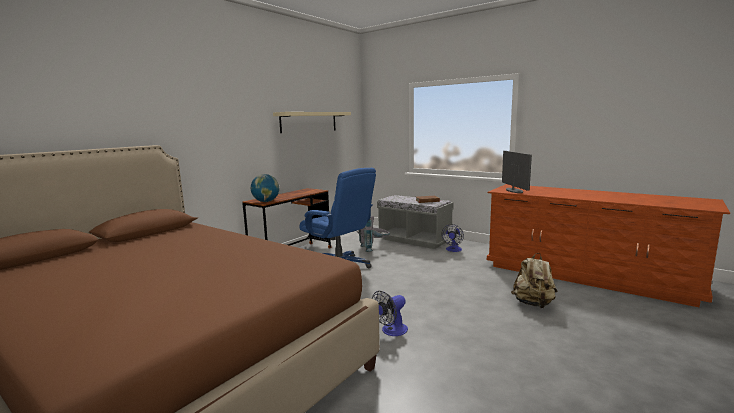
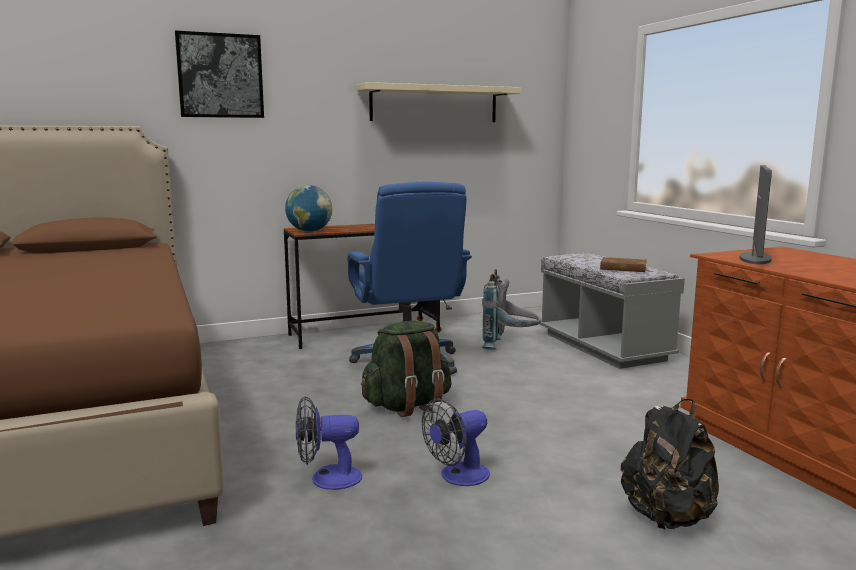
camera: 30 degrees right, 0 degrees up
(201, 109) = (220, 76): none -> picture
(373, 288) = (407, 406): none -> green backpack
(453, 250) = (654, 378): fan -> fan (458, 477)
(533, 304) = (667, 517): beige backpack -> black backpack

